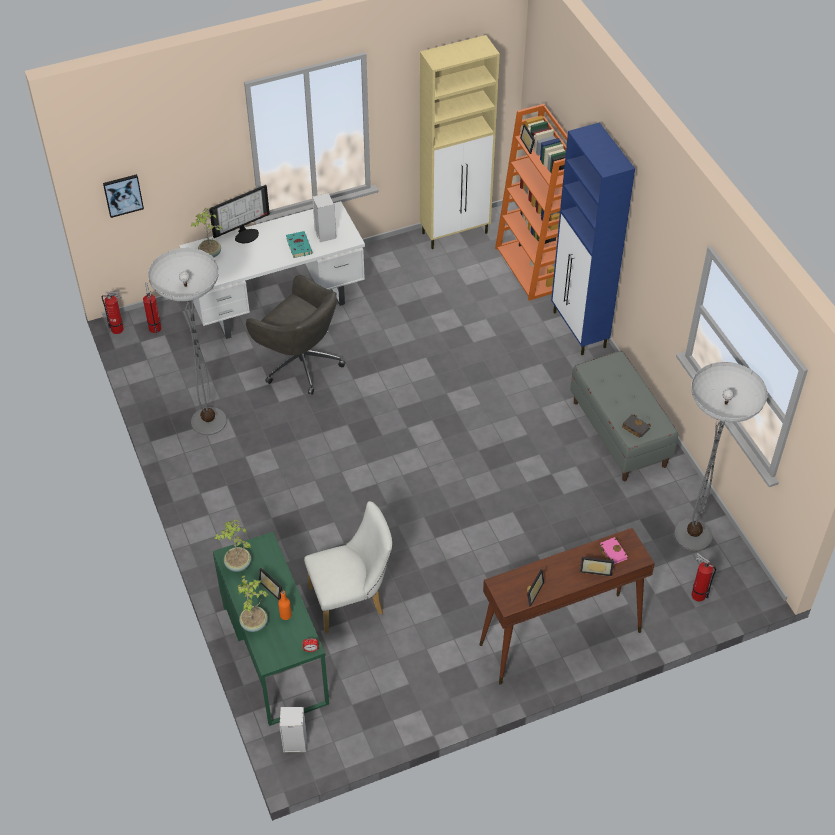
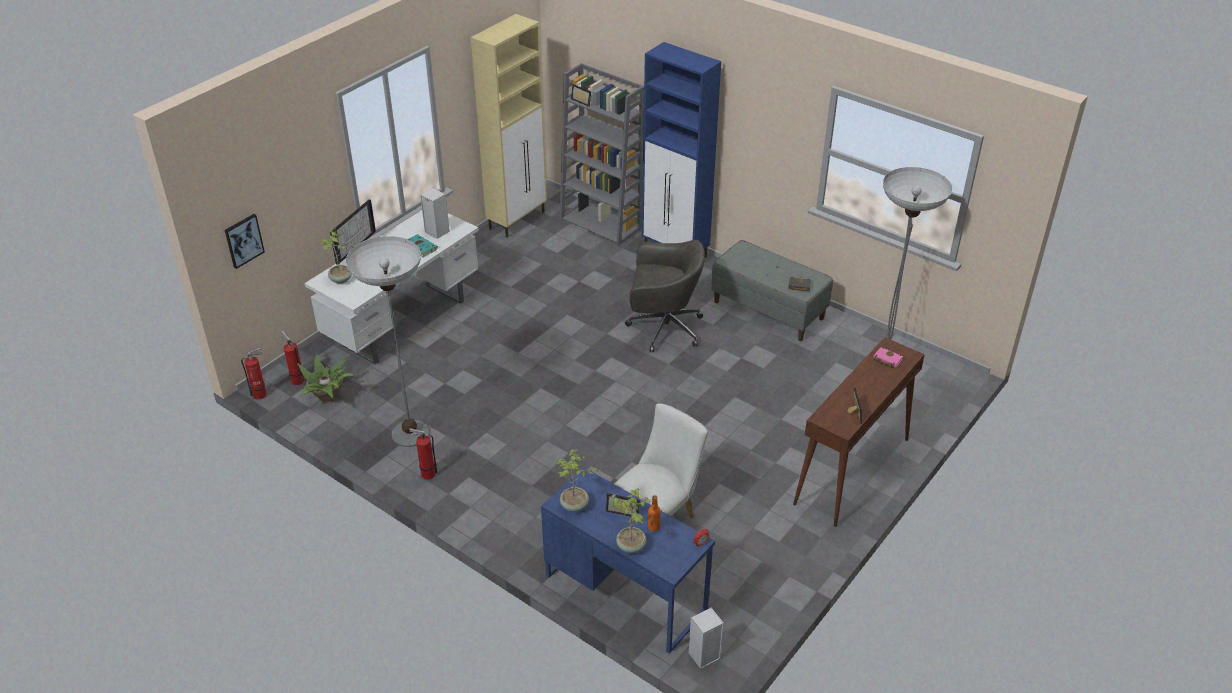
camera: 30 degrees left, 10 degrees down
(167, 356) = (328, 398): none -> potted plant
(275, 654) = (625, 592): green desk -> blue desk
(300, 363) = (459, 358): grey office chair -> grey office chair (663, 328)
(532, 268) = (601, 224): orange bookcase -> grey bookcase
(596, 569) = (886, 376): picture frame -> none
(696, 594) = (924, 395): fire extinguisher -> fire extinguisher (426, 474)

